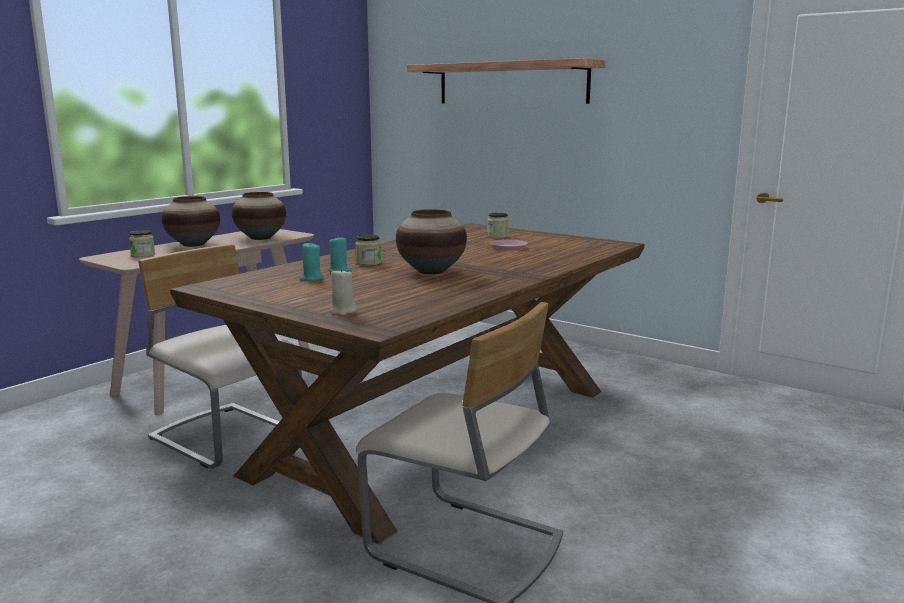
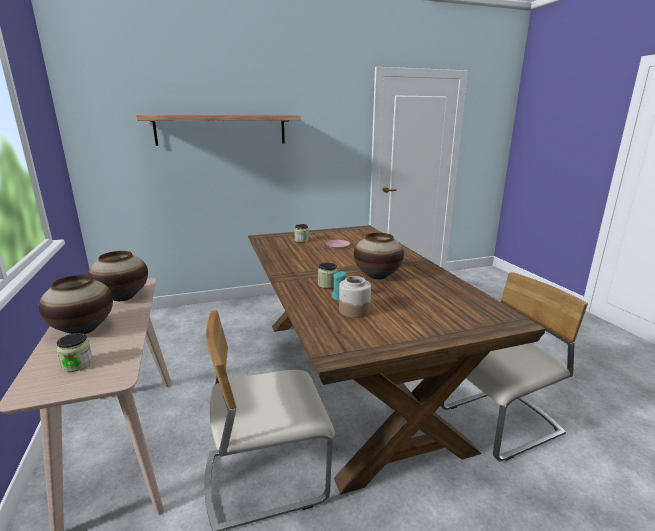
camera: 55 degrees left, 5 degrees up
(311, 278) = (354, 310): turquoise candle -> jar
(343, 311) = (463, 322): beige candle -> none

